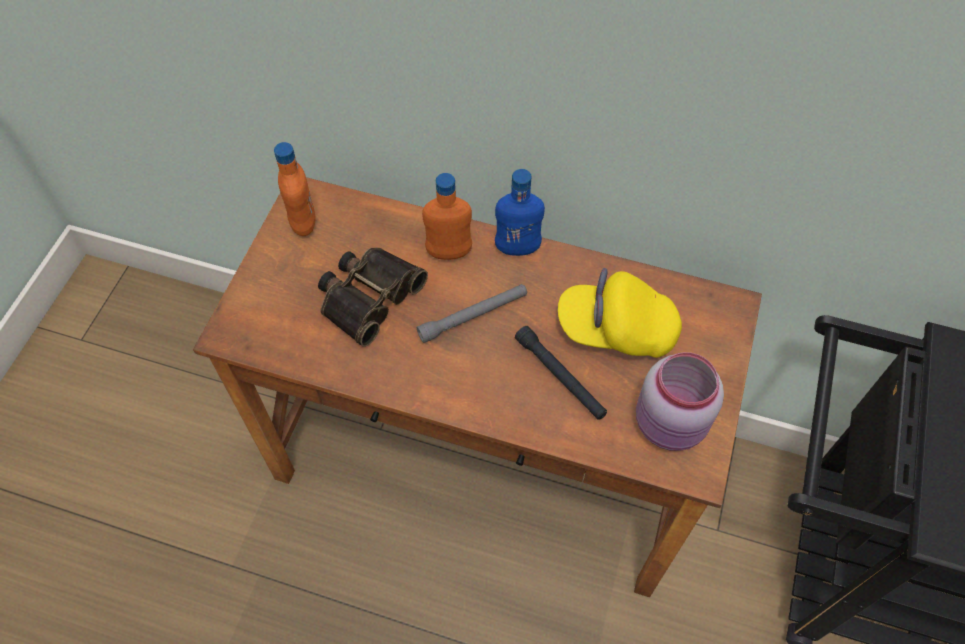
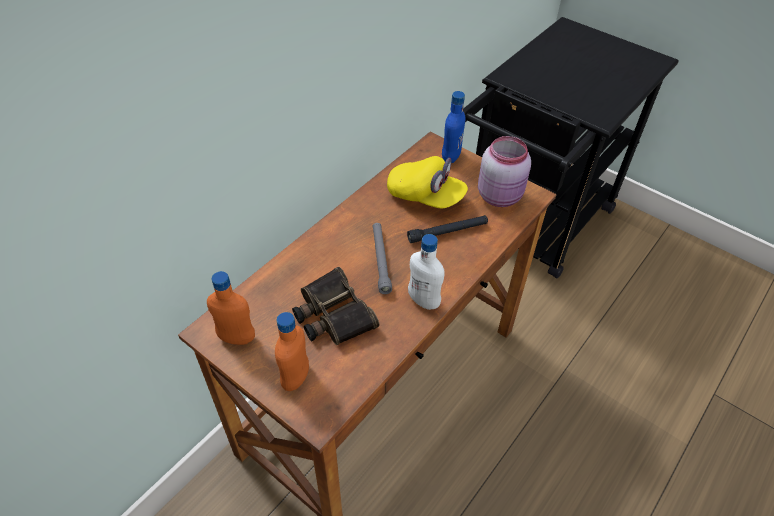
camera: 70 degrees left, 10 degrees down
(428, 384) = (423, 300): none -> white bottle
(449, 252) = (320, 257): orange bottle -> orange bottle (295, 377)
(517, 248) = (338, 221): blue bottle -> blue bottle (450, 157)
(616, 329) = (425, 196): yellow cap -> yellow cap turned 90 degrees counterclockwise

